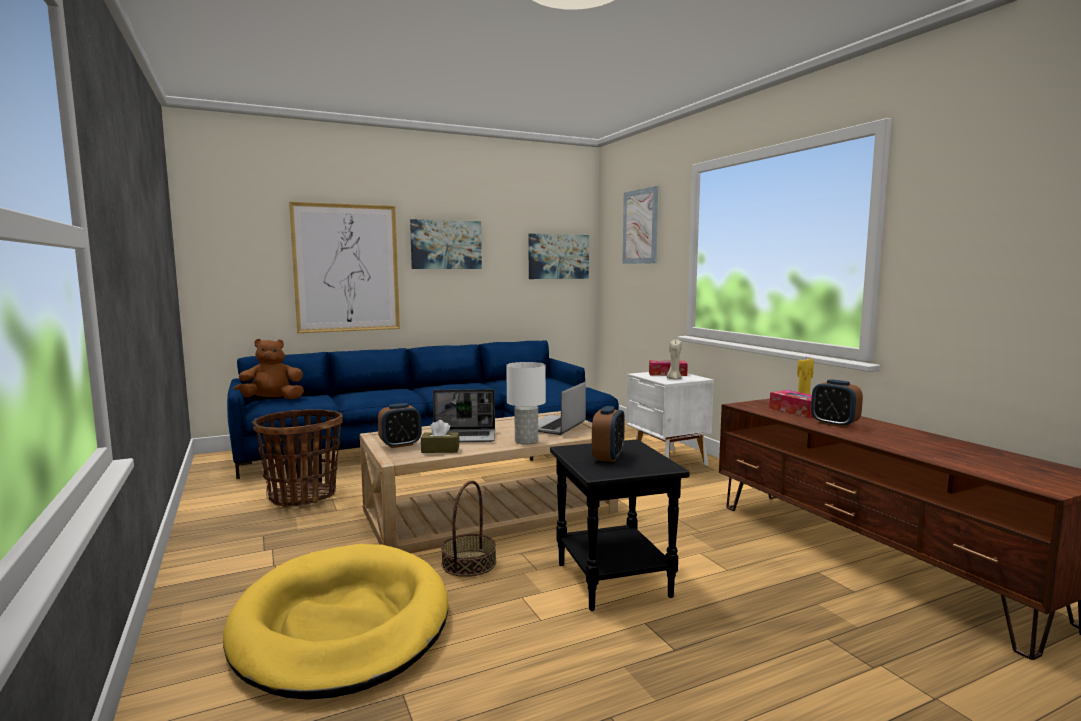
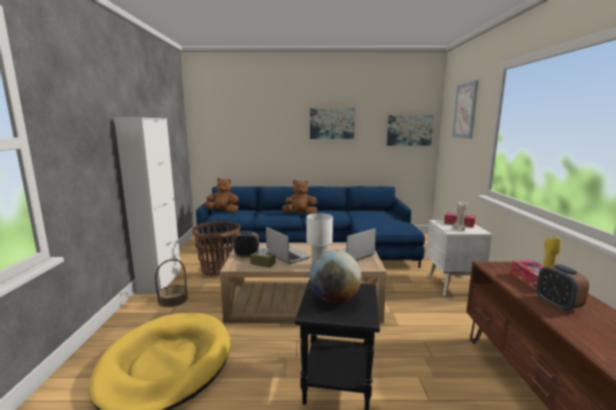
camera: 25 degrees right, 5 degrees up
(201, 530) = (160, 281): none -> white cabinet
(346, 268) = (272, 138): picture -> none
(415, 391) = (300, 214): none -> brown plush toy
(464, 437) = (287, 255): laptop -> laptop turned 150 degrees counterclockwise
(469, 563) = (262, 340): basket -> basket (173, 300)
(608, 457) = (334, 299): alarm clock -> globe

